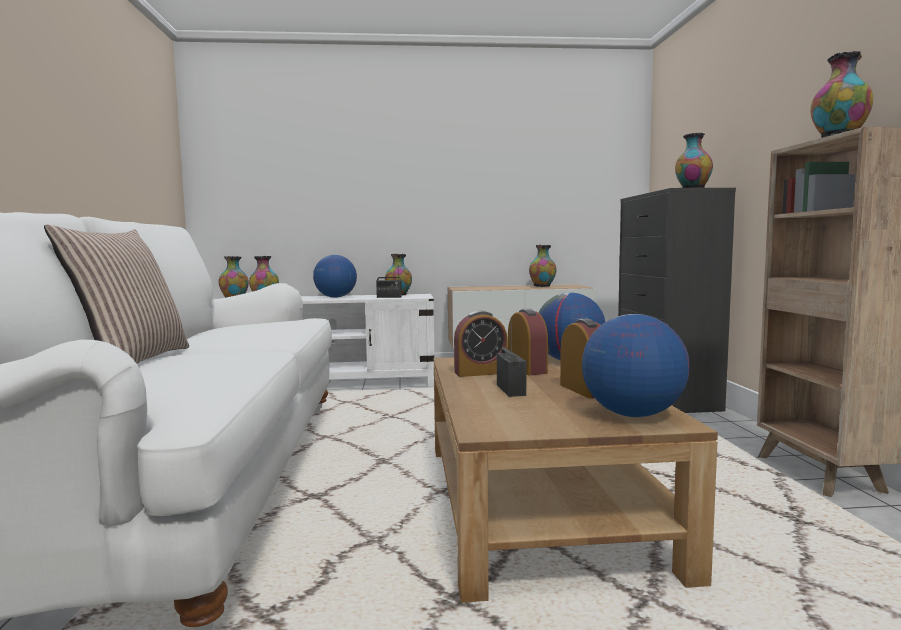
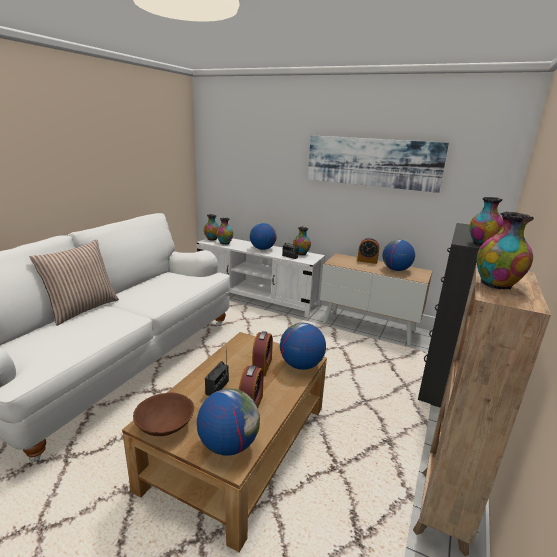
camera: 30 degrees right, 15 degrees up
(480, 373) = (233, 360): alarm clock -> alarm clock (367, 261)
(481, 154) = (372, 162): none -> picture
(517, 424) = (165, 425): none -> brown bowl
(542, 286) = (396, 270): vase -> globe

